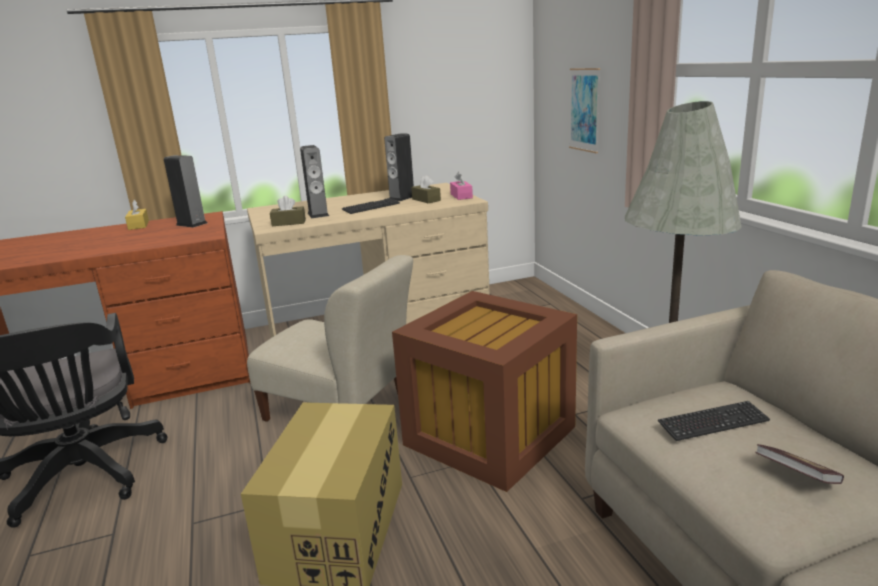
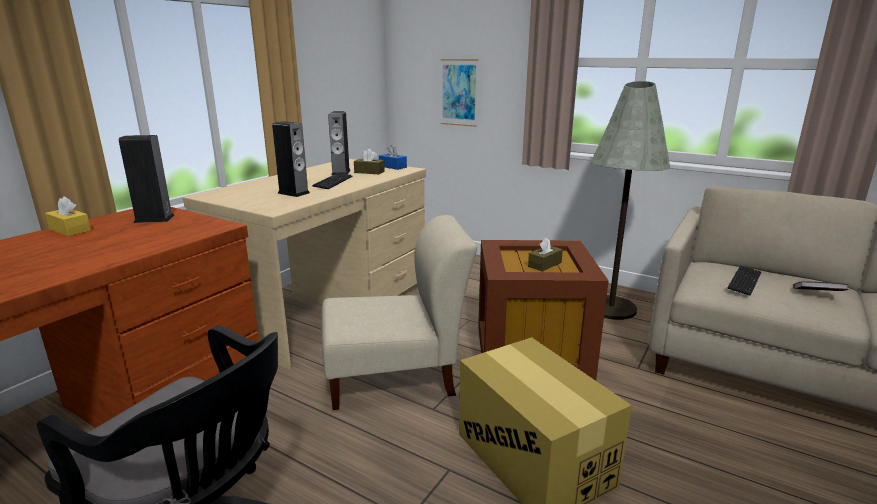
camera: 40 degrees left, 0 degrees up
(289, 223) = (283, 203): brown tissue box -> brown tissue box (544, 264)
(461, 196) = (392, 167): pink tissue box -> blue tissue box

